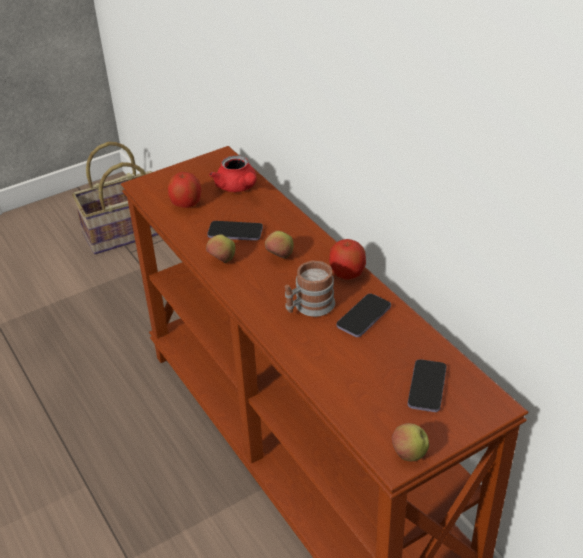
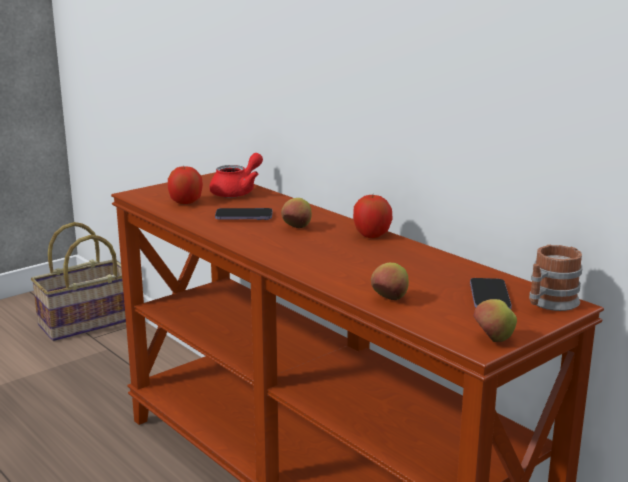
camera: 10 degrees left, 20 degrees down
(222, 260) = (235, 232): apple -> apple (389, 299)
(238, 187) = (237, 192): red teapot -> red teapot turned 105 degrees counterclockwise
(309, 307) = (340, 255): mug -> mug (549, 303)
(364, 317) = (401, 258): phone -> none

